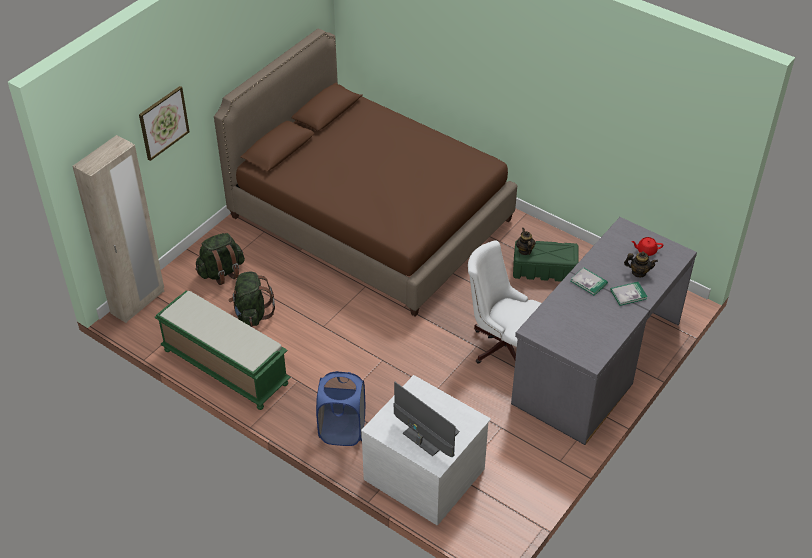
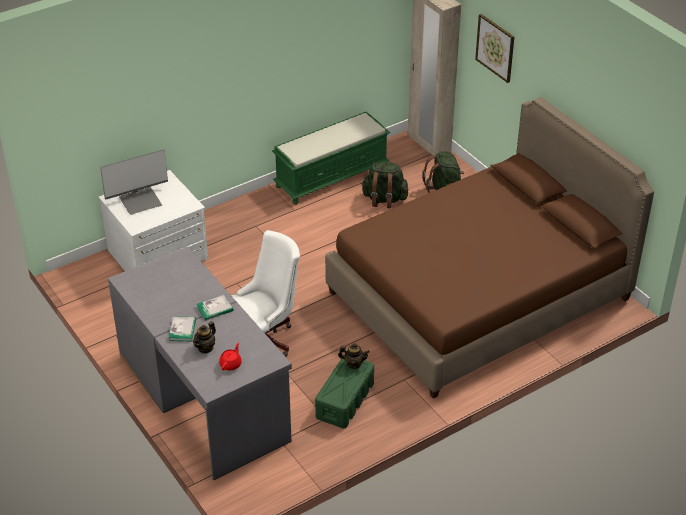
camera: 110 degrees right, 5 degrees down
(342, 430) = (229, 223): blue laundry basket -> none

